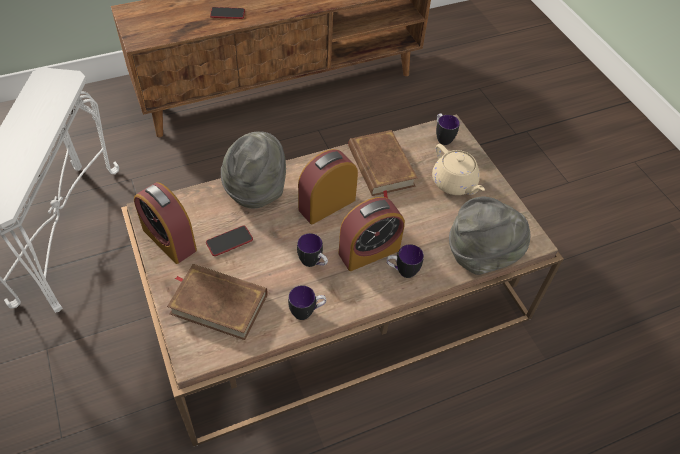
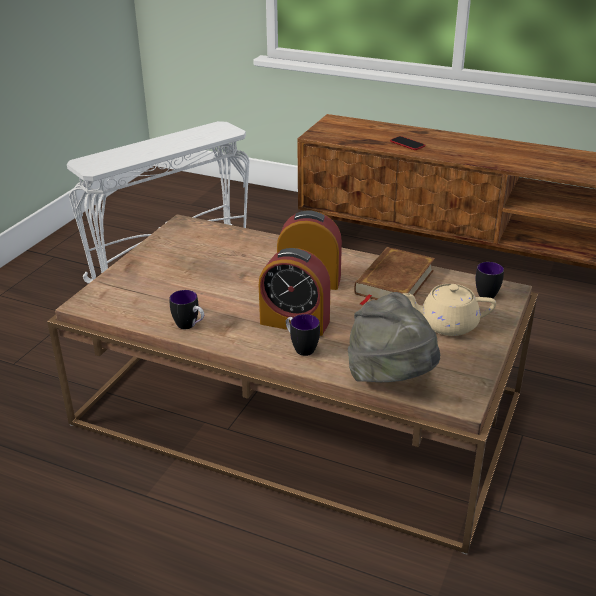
camera: 50 degrees right, 20 degrees down
(169, 239) = (170, 242): alarm clock -> none
(219, 303) = (143, 288): brown book -> none
(229, 241) = (205, 263): phone -> none
(256, 188) = (272, 246): grey hat -> none
(313, 263) = (241, 305): mug -> none
(454, 183) = (447, 324): beige teapot -> beige teapot turned 75 degrees clockwise

